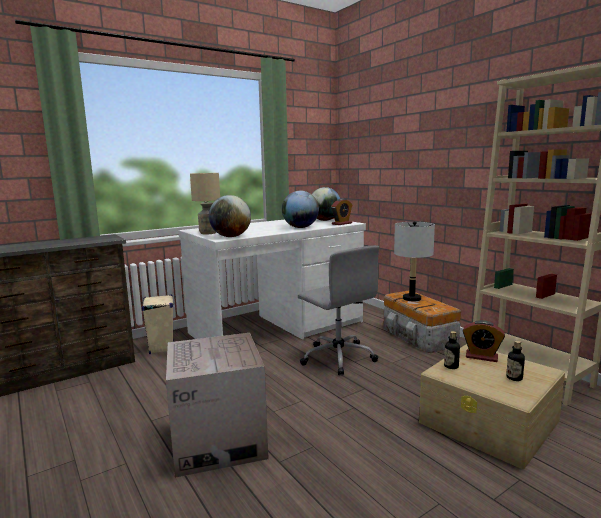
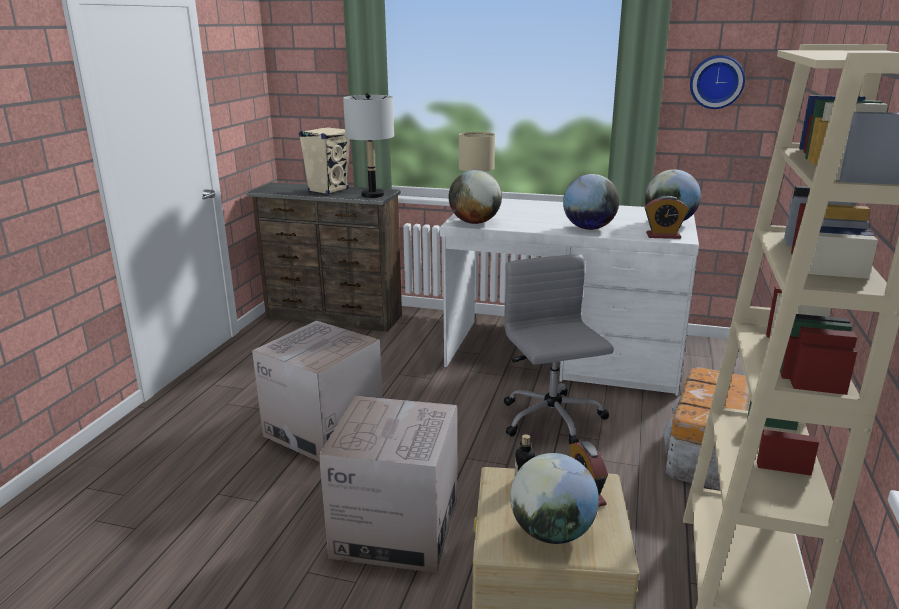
camera: 50 degrees right, 10 degrees up
(161, 347) = (426, 327): beige speaker -> beige speaker (328, 190)
(308, 141) = (716, 82): none -> wall clock
(337, 357) = (552, 419): grey office chair -> grey office chair turned 150 degrees clockwise
(390, 457) = (396, 528): none -> cardboard box
(411, 298) = (712, 388): grey table lamp -> grey table lamp (372, 195)
(514, 378) = (551, 533): bottle -> globe

